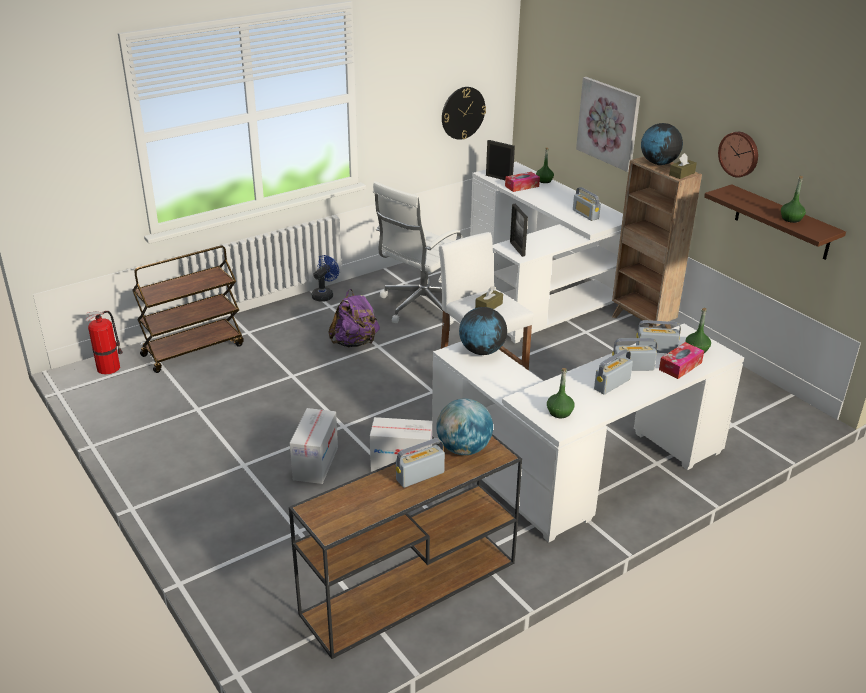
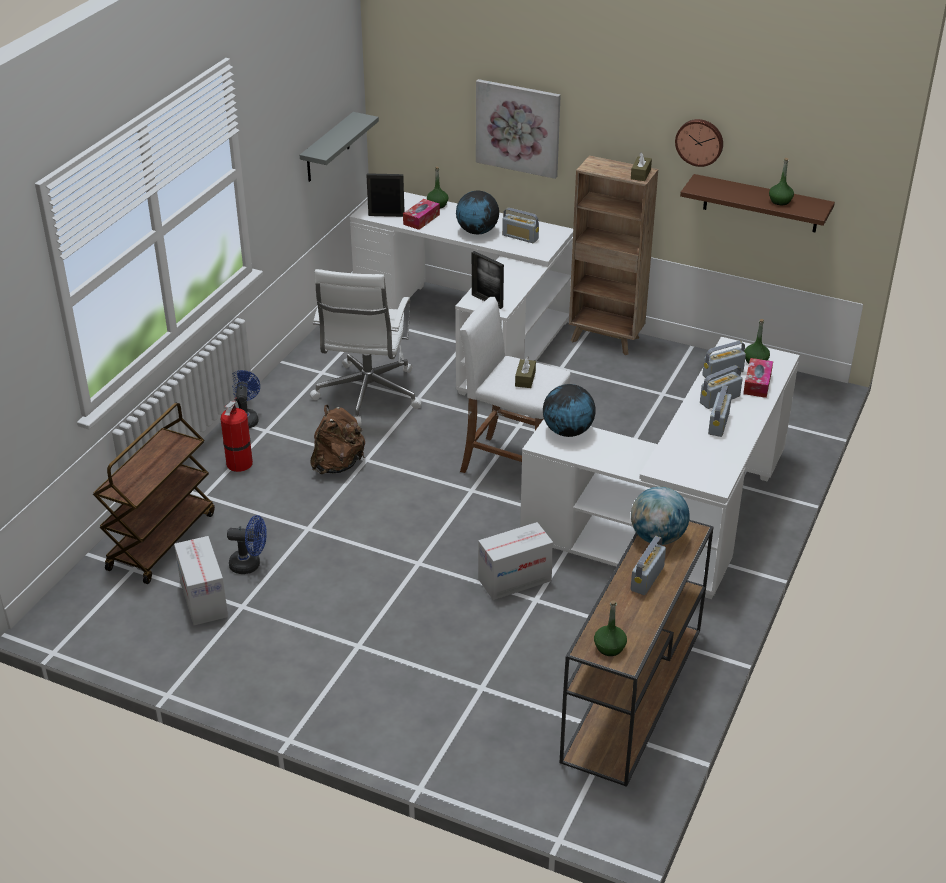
camera: 30 degrees left, 5 degrees up
(109, 367) = (82, 599): fire extinguisher -> fire extinguisher (240, 462)
(230, 385) = (250, 564): none -> blue fan
(315, 463) = (429, 613): cardboard box -> cardboard box (203, 599)
(355, 343) = (338, 465): purple backpack -> brown backpack
(463, 113) = (327, 148): wall clock -> grey shelf
(559, 412) = (701, 469): green bottle -> green bottle (609, 647)
(658, 163) = (607, 167): globe -> globe (477, 232)

